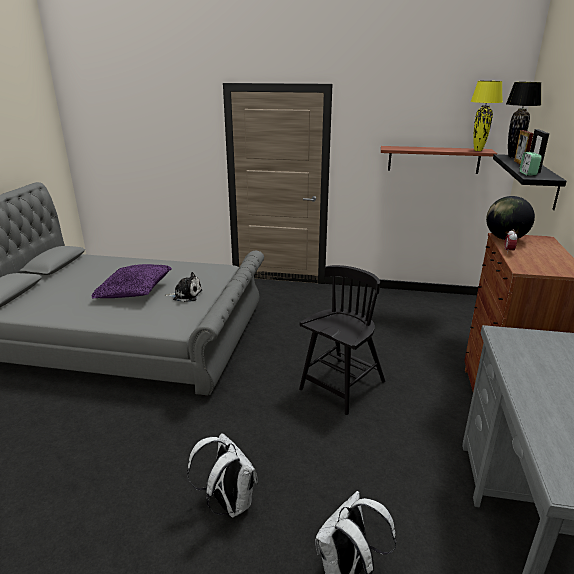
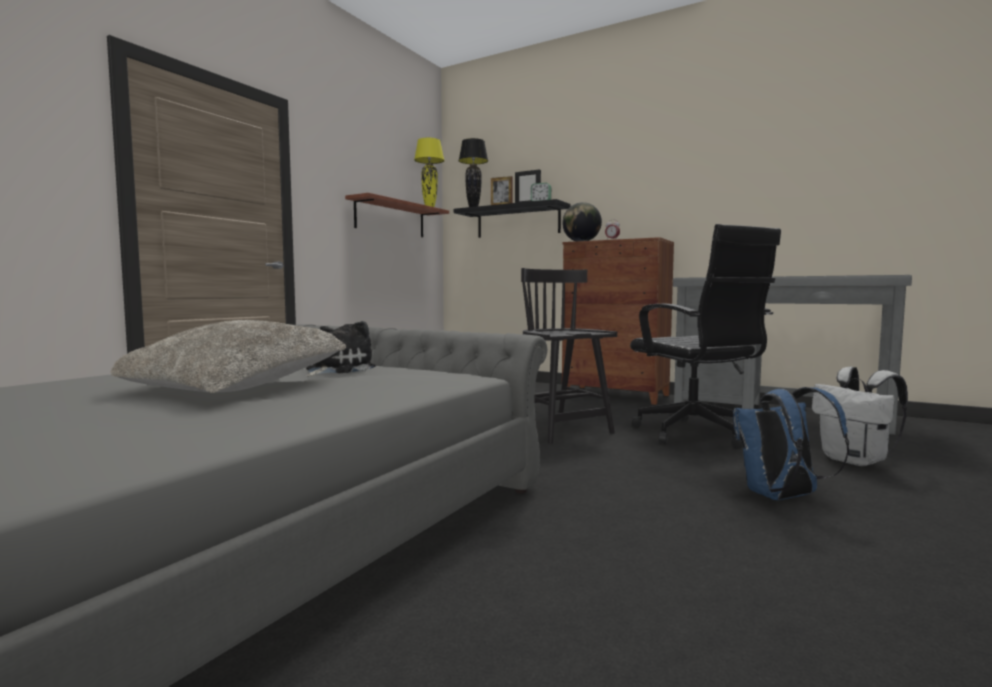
camera: 70 degrees left, 20 degrees down
(134, 291) = (233, 386): purple pillow -> beige pillow
(228, 503) = (781, 497): white backpack -> blue backpack
(373, 462) = (697, 435): none -> black office chair

